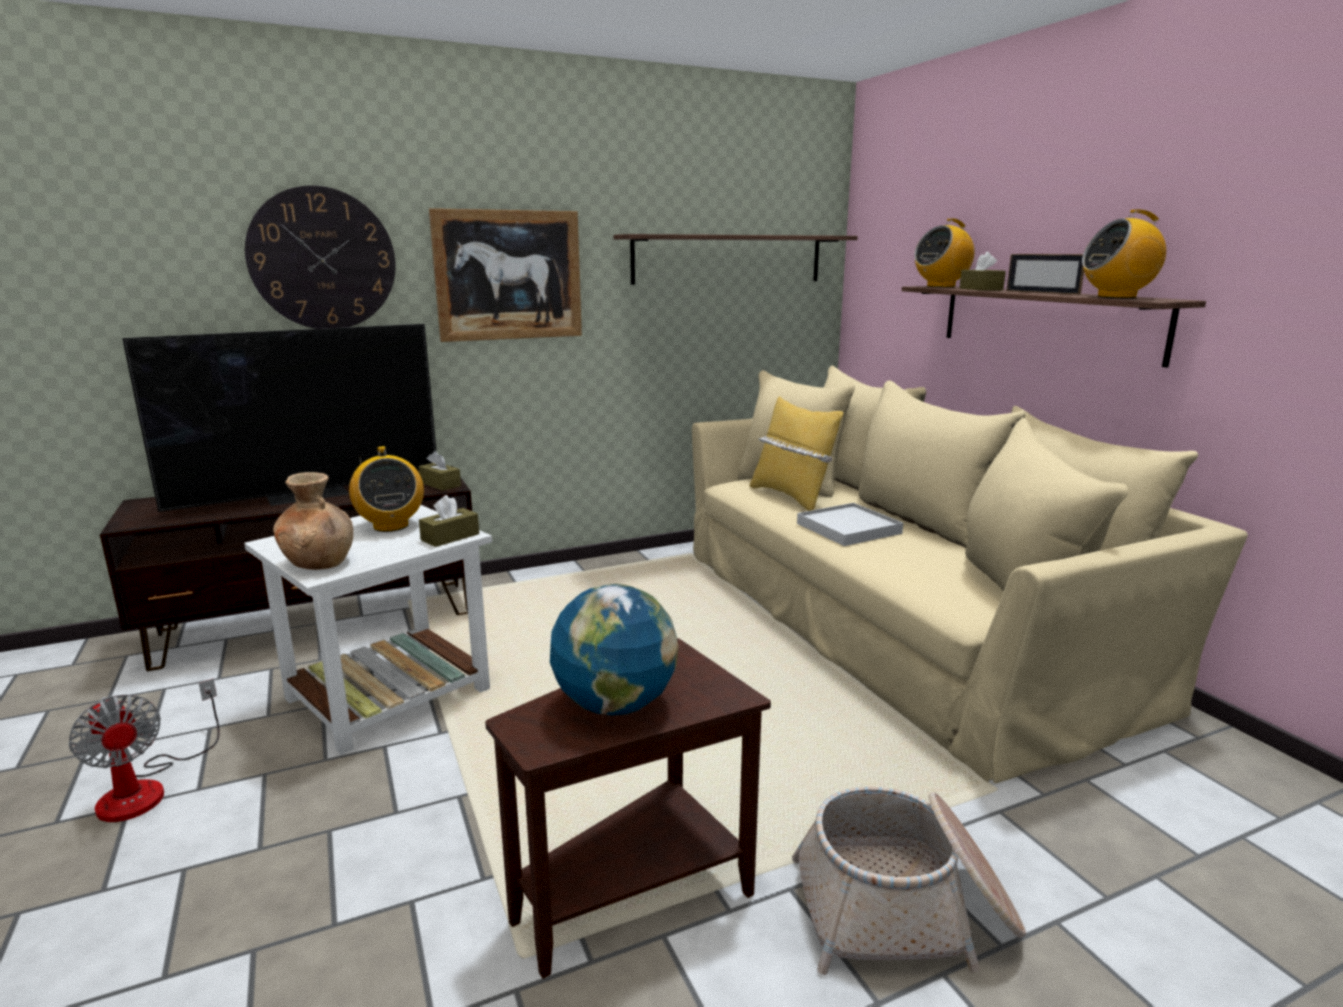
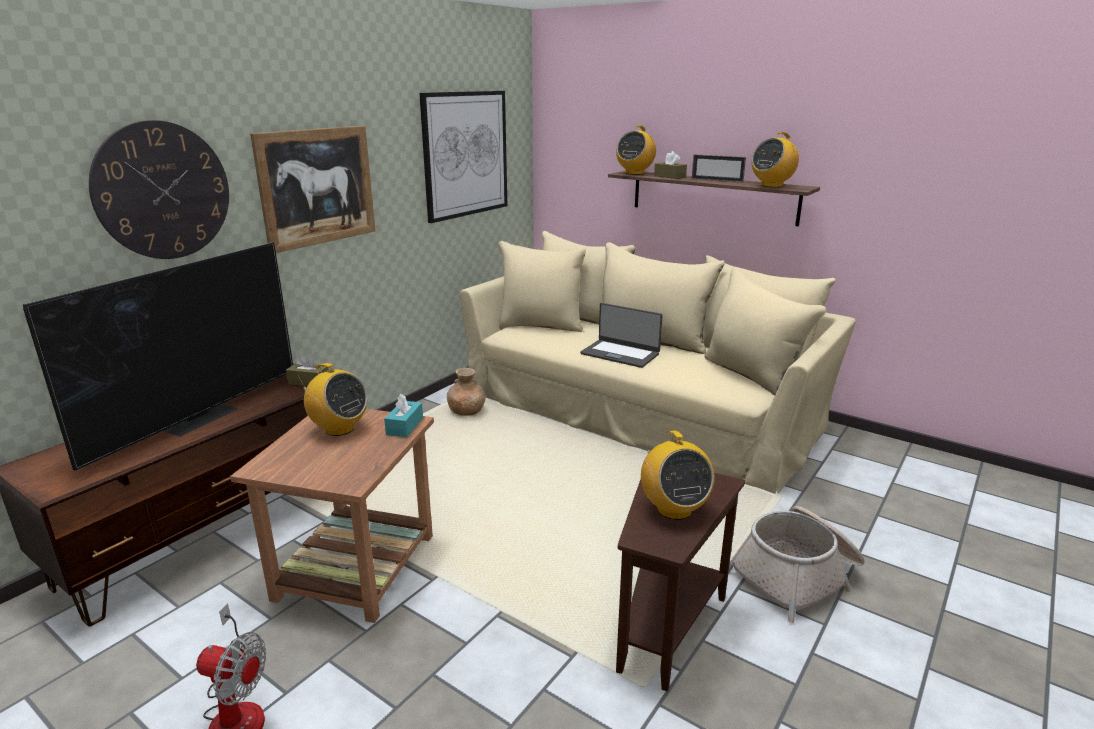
camera: 30 degrees left, 5 degrees up
(319, 563) = (334, 474): brown vase -> brown vase (467, 411)
(391, 693) = (357, 565): white side table -> brown side table
(450, 537) = (404, 426): brown tissue box -> turquoise tissue box
(615, 704) = (673, 509): globe -> radio
(728, 259) = (465, 154): shelf -> picture
(791, 497) = (557, 336): yellow pillow -> none
(849, 528) = (620, 353): white tray -> laptop

